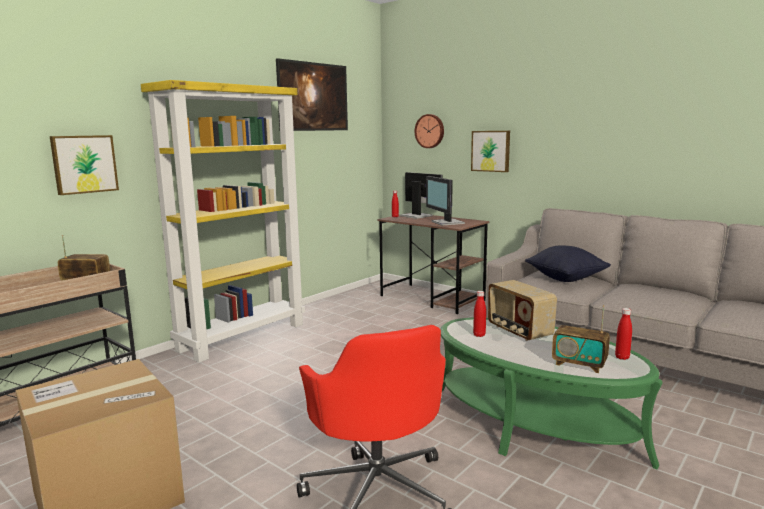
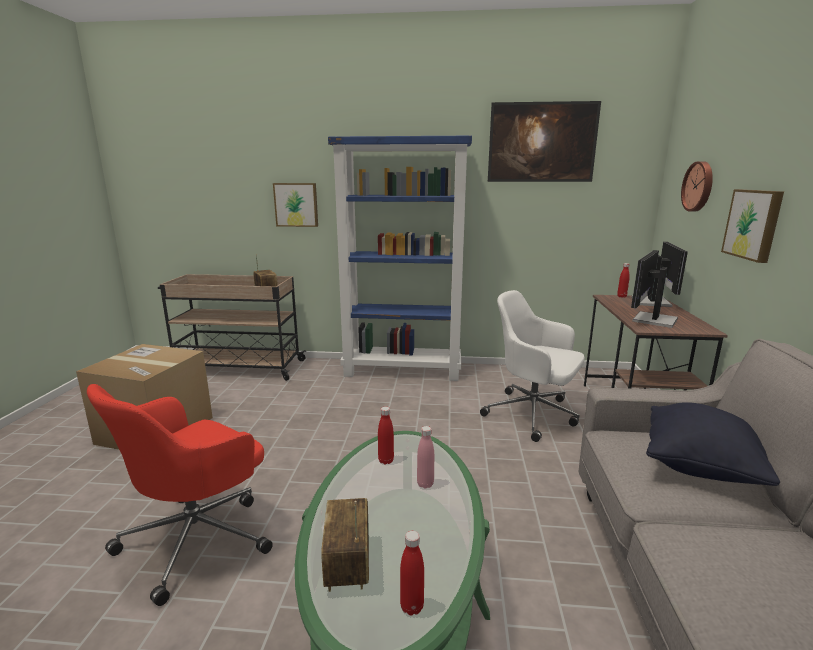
camera: 55 degrees right, 5 degrees up
(243, 336) = (403, 370): yellow bookcase -> blue bookcase
(391, 321) = (533, 414): none -> white office chair
(518, 331) = (425, 484): radio -> pink bottle

